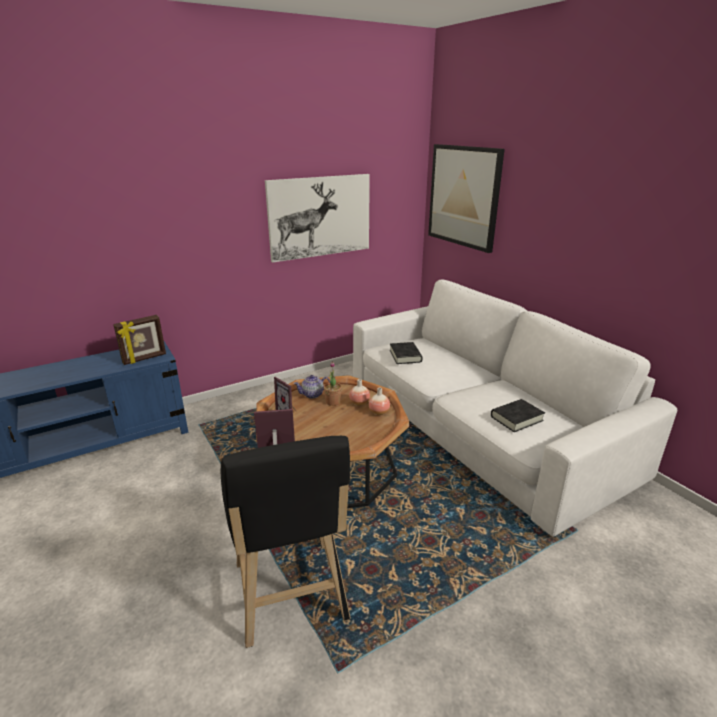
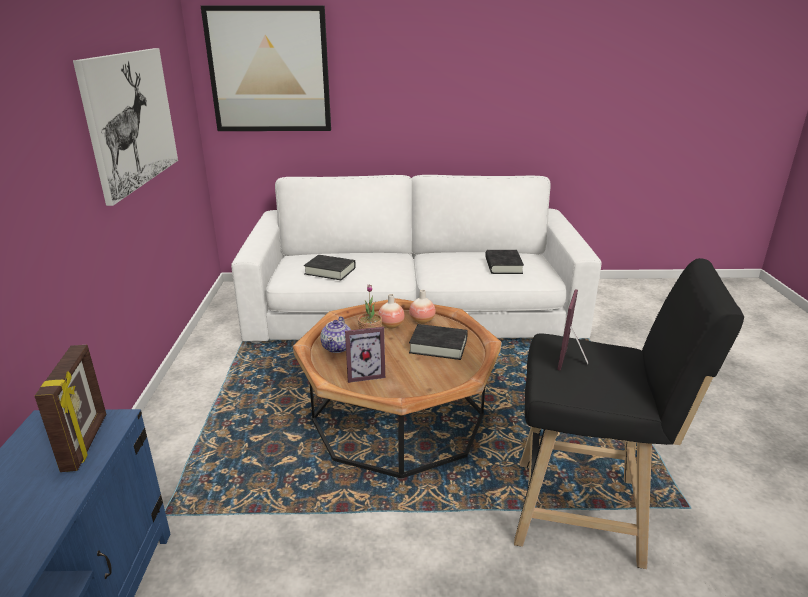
camera: 60 degrees left, 0 degrees up
(349, 429) = (438, 346): none -> black book

